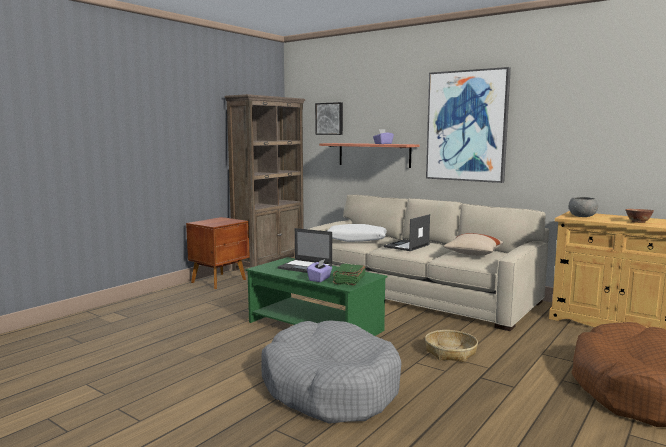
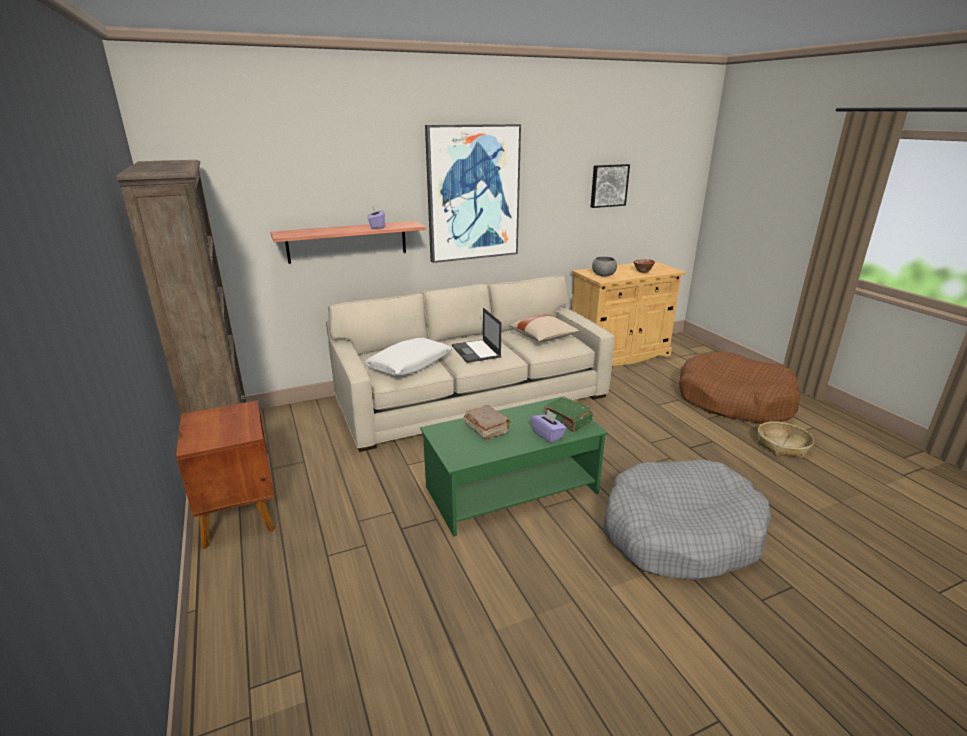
camera: 60 degrees left, 15 degrees up
(306, 267) = (486, 429): laptop -> brown book
(329, 118) = (255, 193): picture -> picture (608, 185)
(450, 352) = (634, 440): basket -> basket (782, 446)

